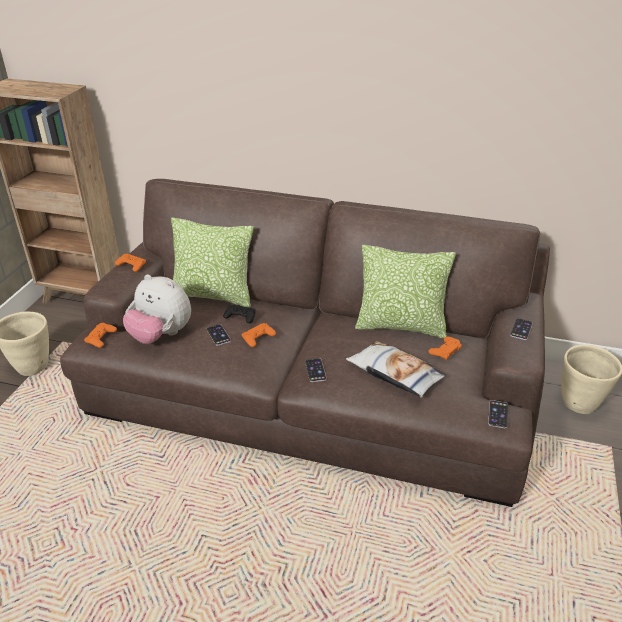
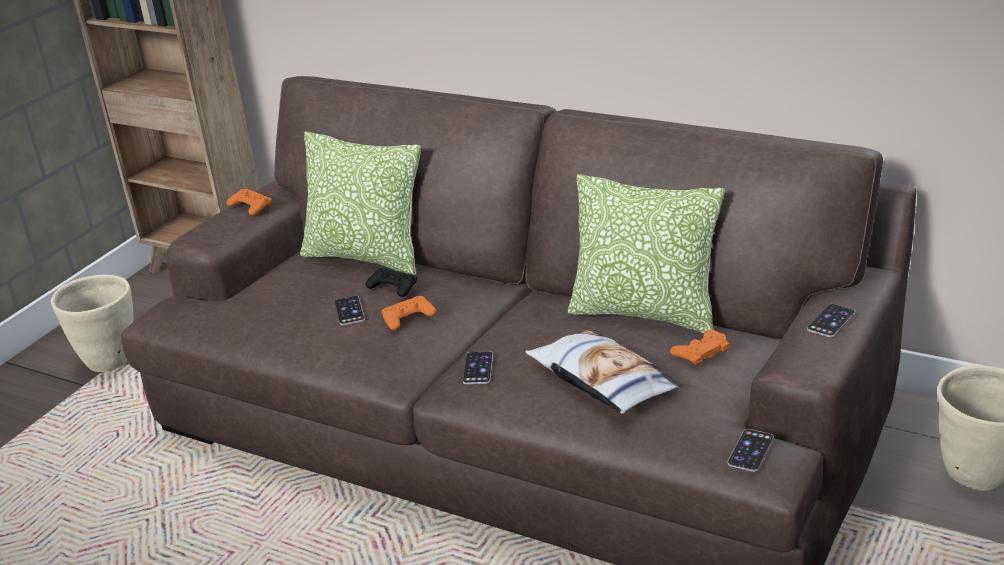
camera: 15 degrees right, 5 degrees down
(101, 338) = (181, 307): orange game controller -> none
(161, 335) = (265, 307): plush toy -> none

